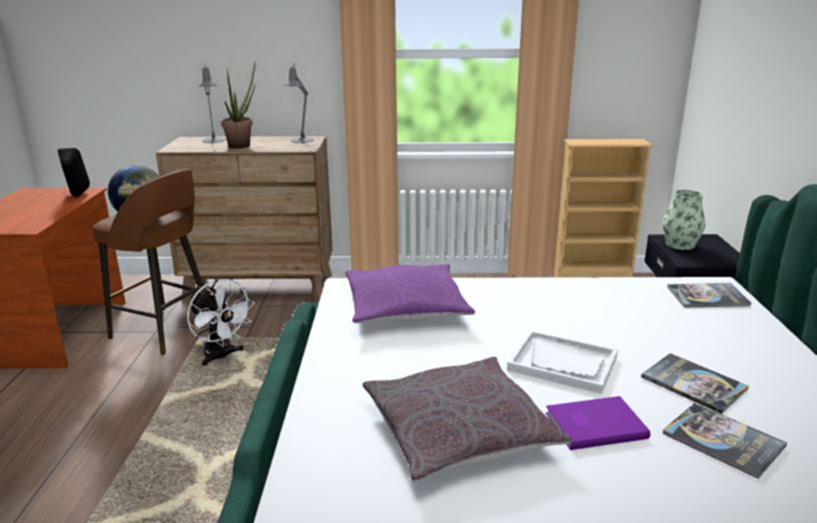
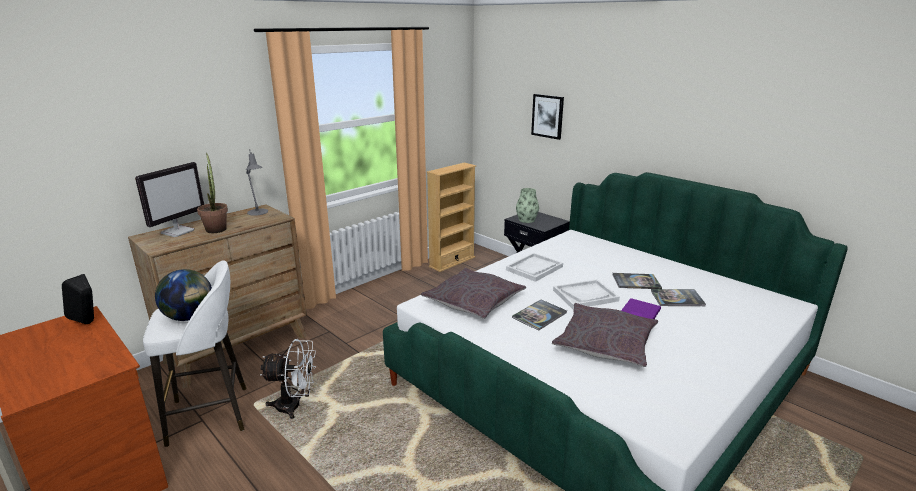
camera: 45 degrees left, 0 degrees up
(165, 331) = (212, 415): brown stool -> white stool
(214, 141) = (178, 231): grey table lamp -> monitor
(405, 307) = (473, 301): purple pillow -> grey pillow
(560, 303) = (534, 268): none -> white tray
(707, 296) = (579, 242): book -> book (539, 315)
(765, 69) = (547, 116): none -> picture

